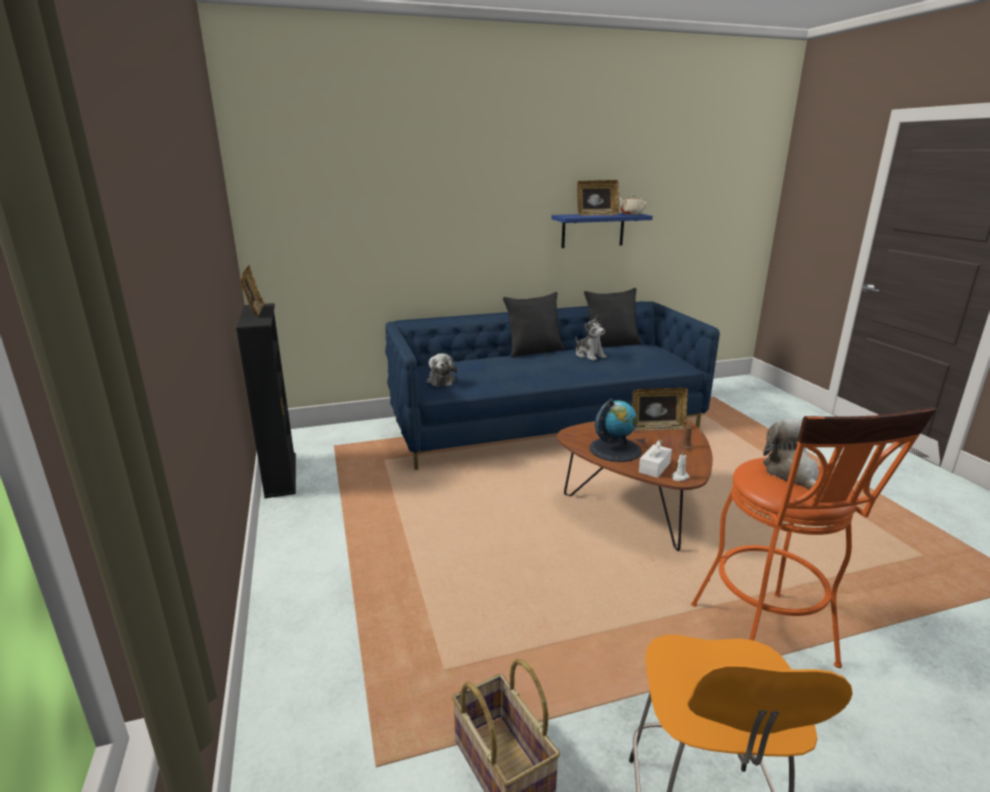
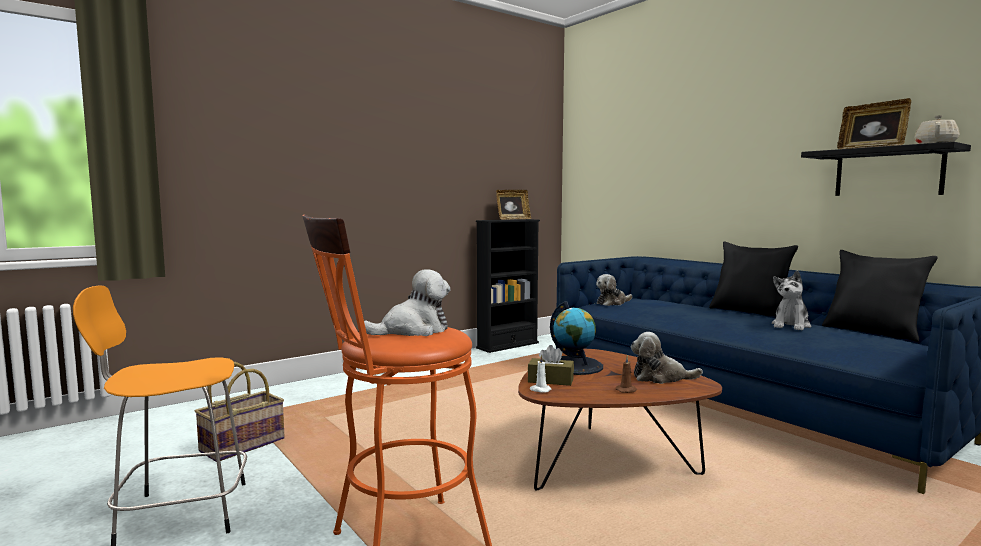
camera: 70 degrees right, 15 degrees down
(593, 230) = (888, 172): blue shelf -> black shelf
(654, 467) = (550, 380): white tissue box -> brown tissue box
(657, 428) = (660, 378): picture frame -> plush toy

